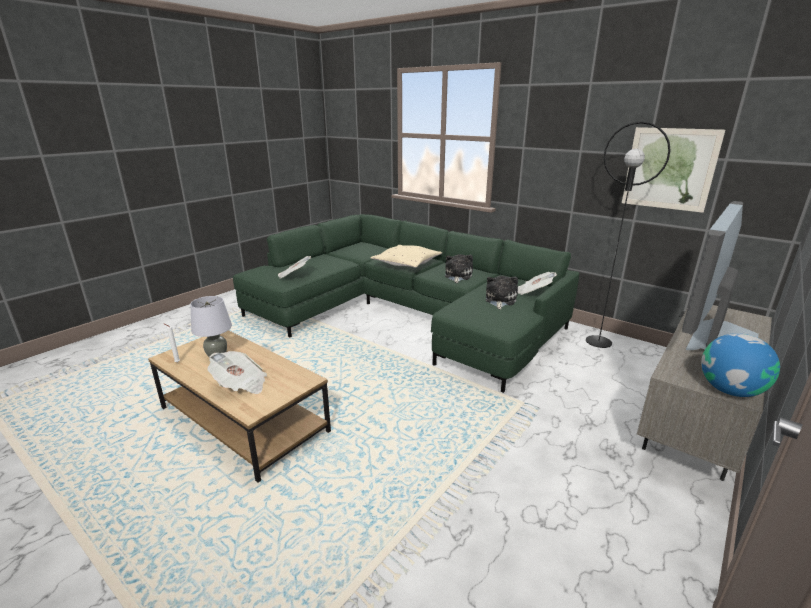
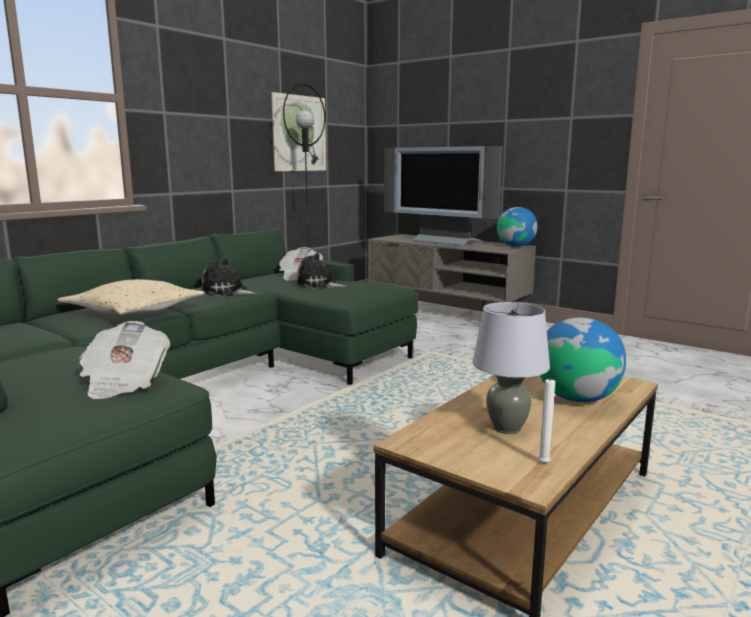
camera: 90 degrees left, 10 degrees down
(240, 384) = (577, 398): newspaper -> globe

